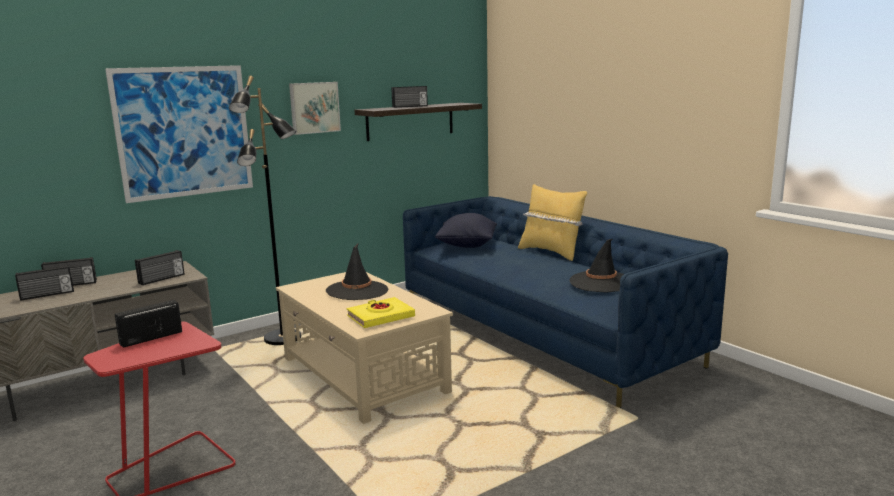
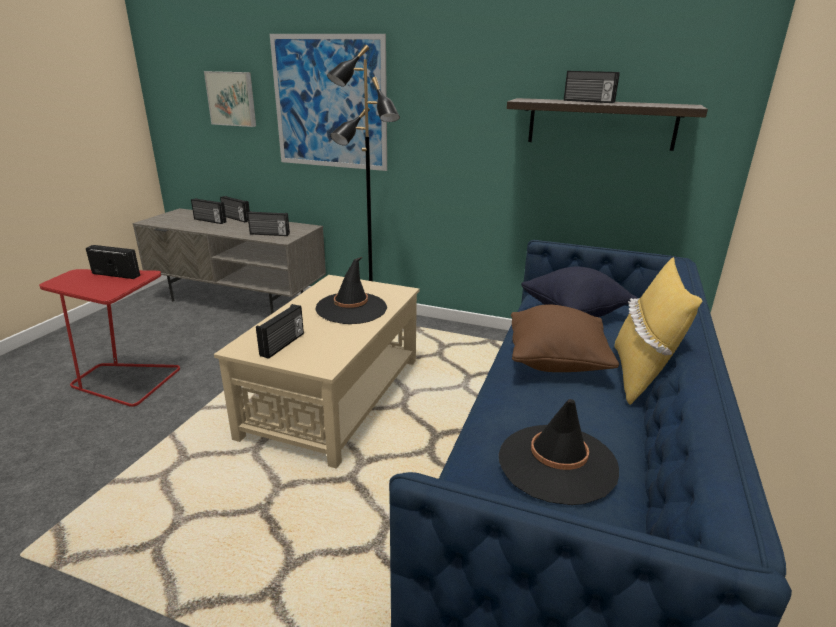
camera: 55 degrees right, 10 degrees up
(314, 107) = (464, 90): picture -> picture (232, 98)
(380, 317) = (283, 344): yellow book -> radio
(515, 262) = (556, 362): none -> brown pillow

